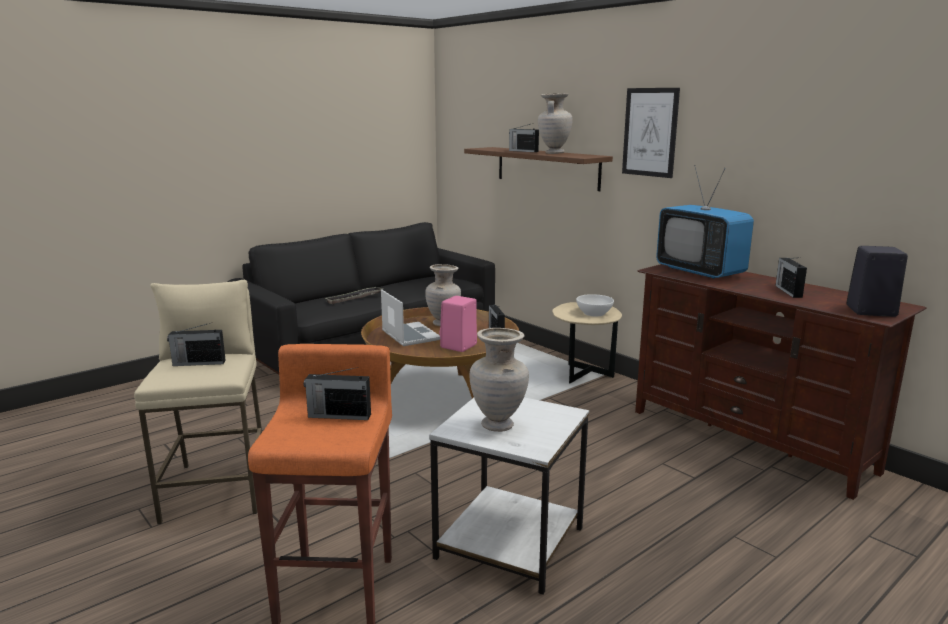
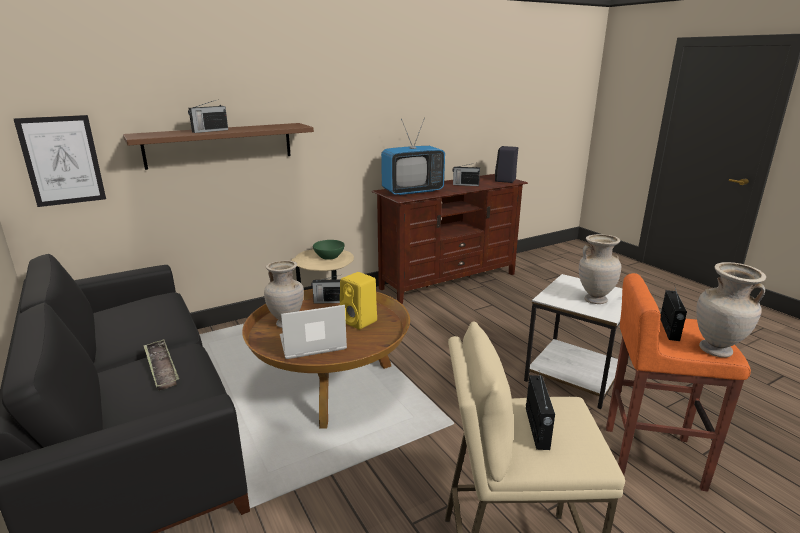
camera: 80 degrees left, 5 degrees up
(458, 346) = (360, 321): pink speaker -> yellow speaker
(553, 153) = (250, 128): beige vase -> beige vase (716, 351)
(594, 313) = (329, 256): white bowl -> green bowl
(650, 132) = (332, 98): picture -> picture (62, 161)

